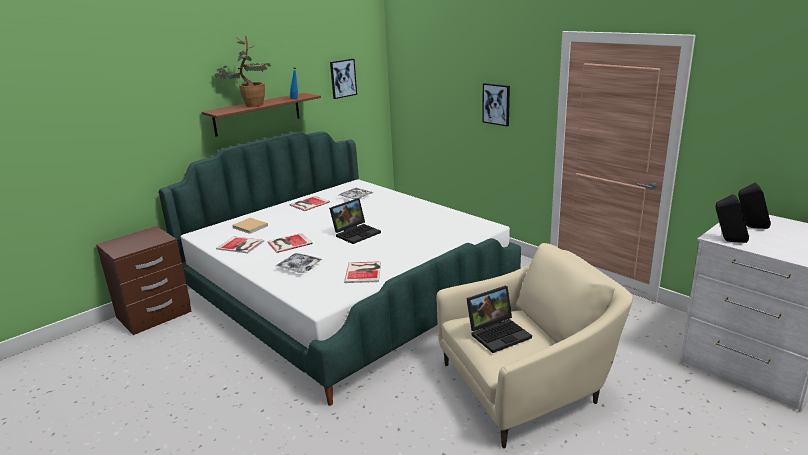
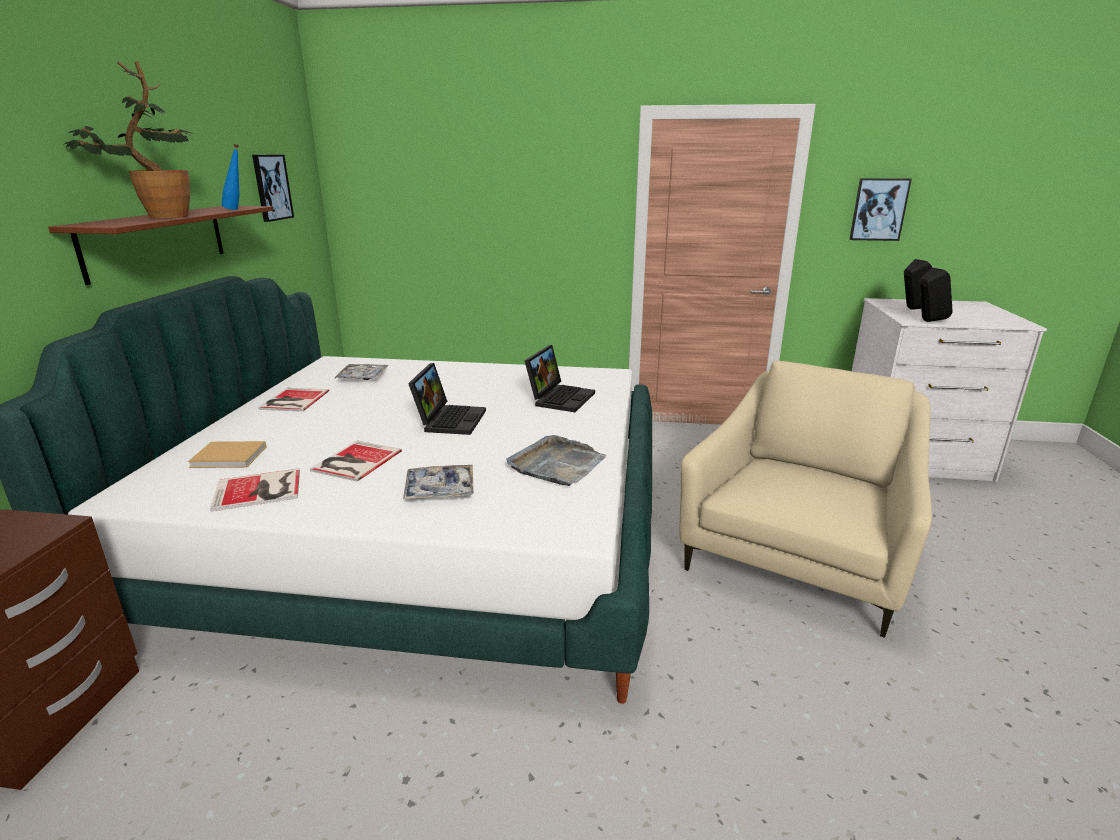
camera: 40 degrees left, 0 degrees up
(364, 272) = (557, 464): book -> grey tray
(496, 104) = (537, 216): picture -> picture (878, 209)
(499, 333) = (801, 488): laptop -> laptop (560, 398)

